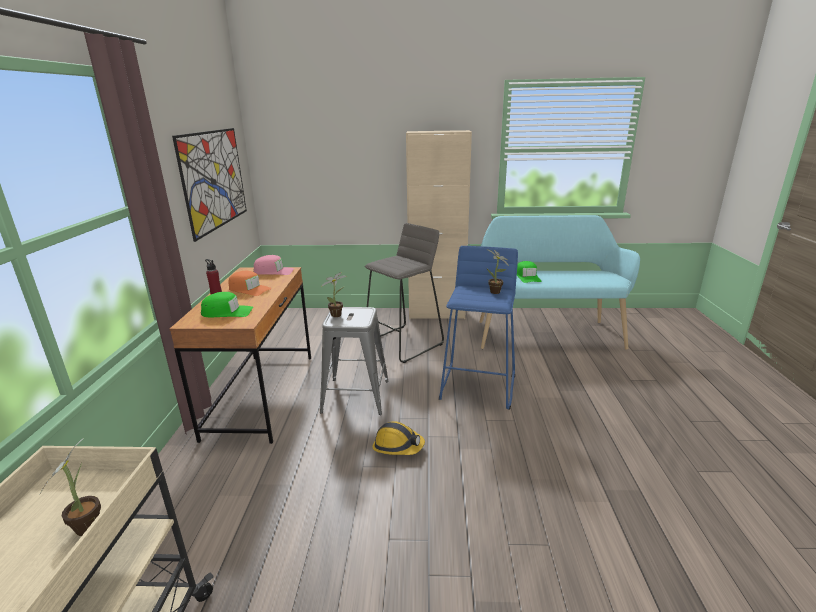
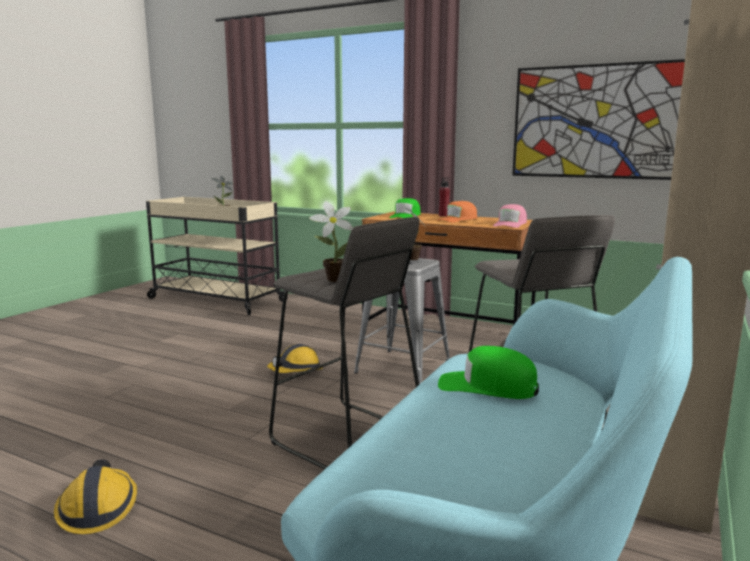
camera: 115 degrees right, 10 degrees down
(478, 386) = (346, 439): blue stool -> grey stool
(625, 436) = (98, 507): none -> hard hat

